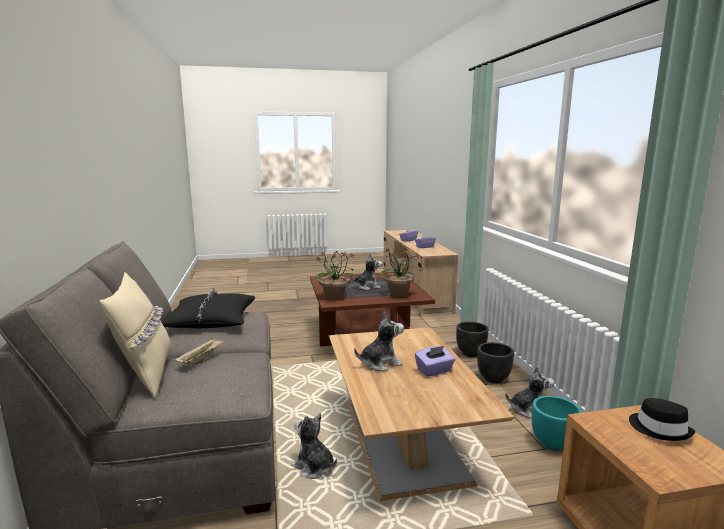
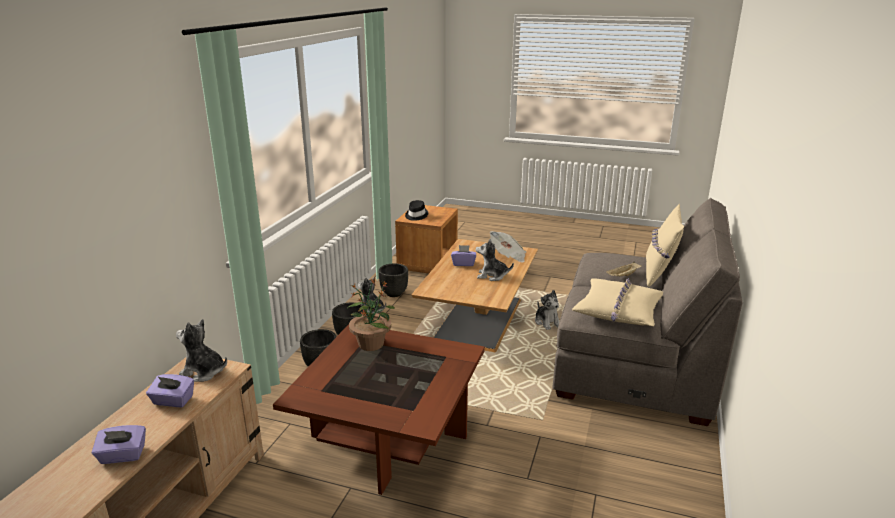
camera: 150 degrees left, 10 degrees up
(211, 320) = (618, 310): black pillow -> beige pillow
(335, 297) = (452, 361): potted plant -> none
(367, 287) = (387, 372): plush toy -> plush toy (204, 372)
(394, 400) = (508, 256): none -> newspaper
(552, 444) = (394, 293): turquoise planter -> black planter

